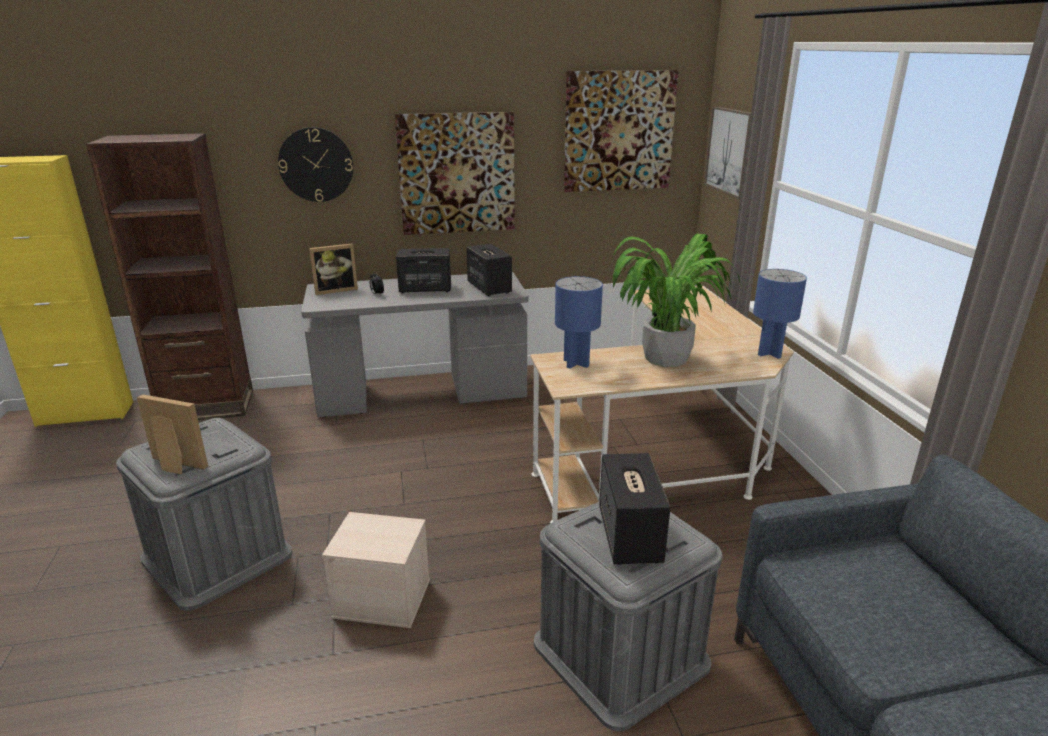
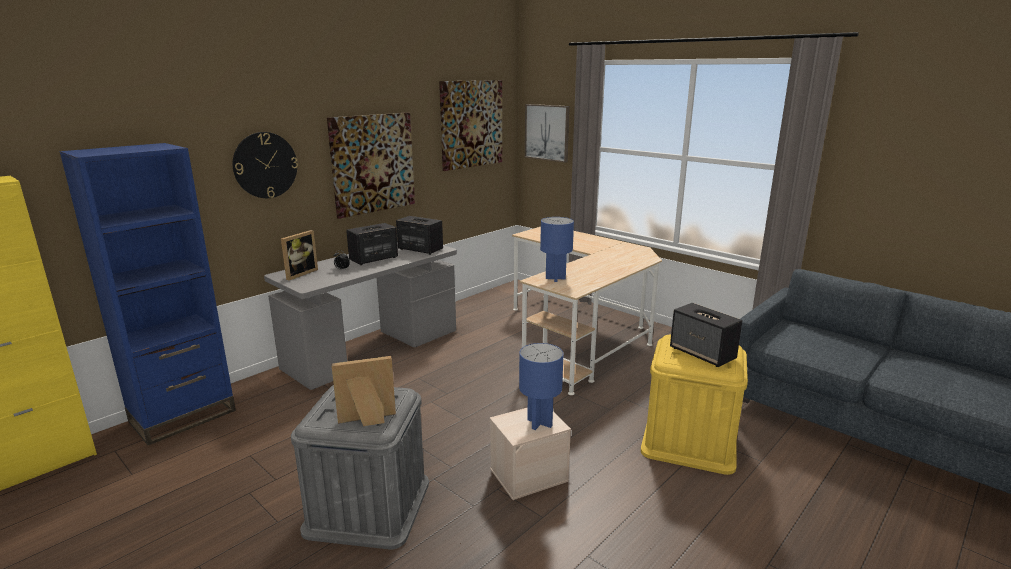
camera: 35 degrees left, 5 degrees down
(207, 407) = (183, 416): brown bookcase -> blue bookcase
(620, 653) = (689, 440): grey storage box -> yellow storage box
(666, 359) = (598, 265): potted plant -> none
(769, 353) = (641, 250): blue table lamp -> blue table lamp (539, 422)

